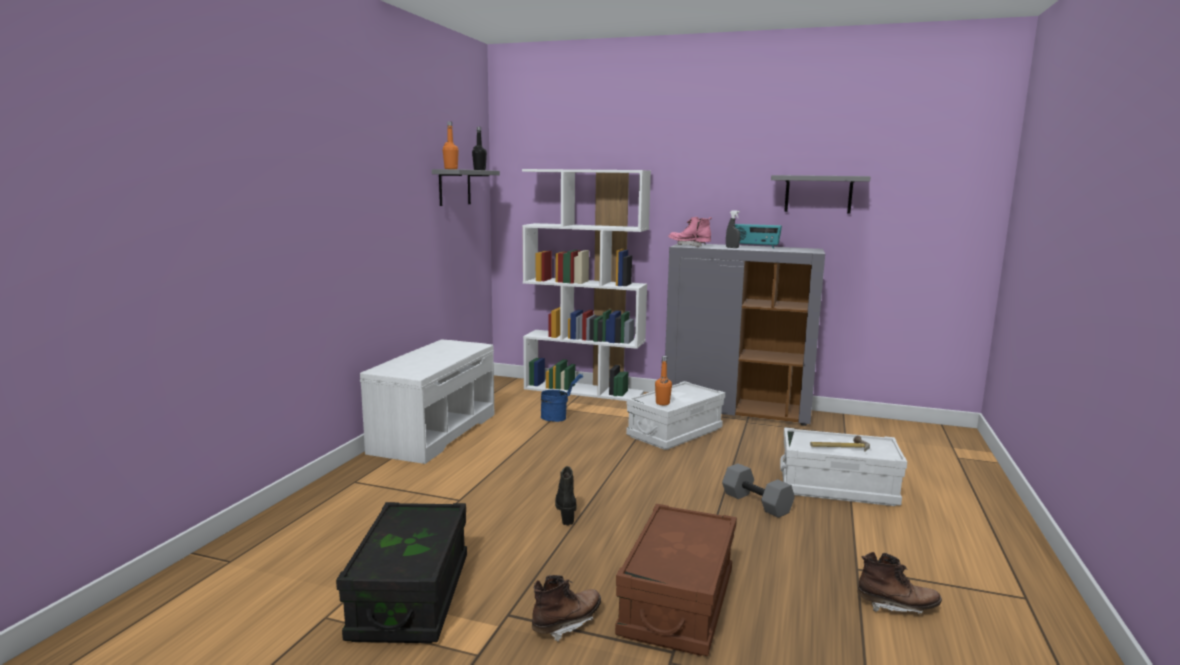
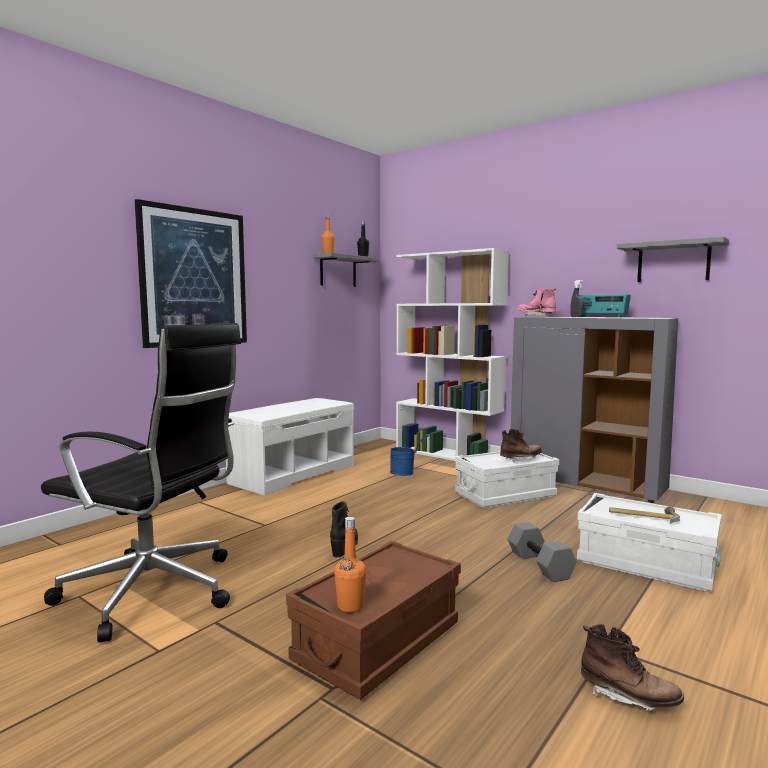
camera: 20 degrees right, 5 degrees down
(325, 211) = (194, 277): none -> picture
(411, 597) = (154, 592): black storage box -> black office chair
(566, 624) = (257, 640): brown boot -> brown boot (520, 459)
(662, 403) = (487, 463): orange bottle -> orange bottle (350, 606)

